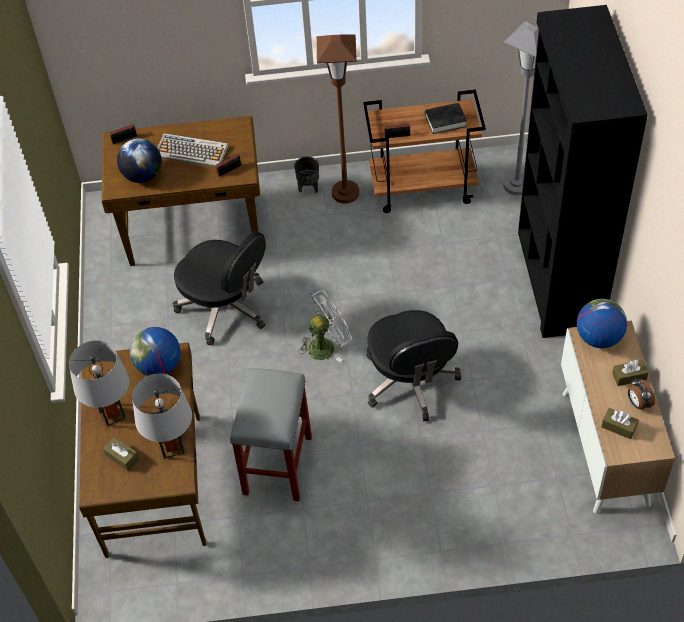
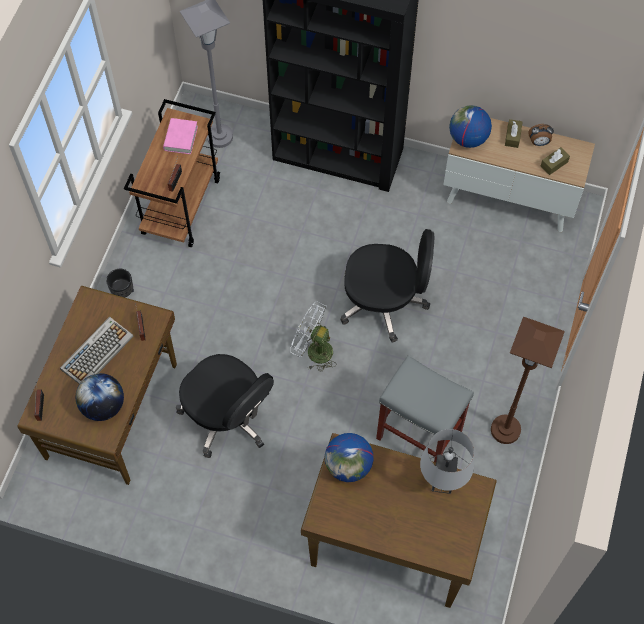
camera: 70 degrees left, 10 degrees up
(112, 414) = (383, 522): grey table lamp -> none
(122, 457) = (434, 527): brown tissue box -> none
(225, 308) = (228, 417): black office chair -> black office chair turned 75 degrees clockwise
(326, 345) = (314, 350): white fan -> white fan turned 60 degrees counterclockwise
(345, 193) = (149, 268): brown floor lamp -> brown floor lamp (505, 430)
(445, 121) = (180, 138): black book -> pink book

